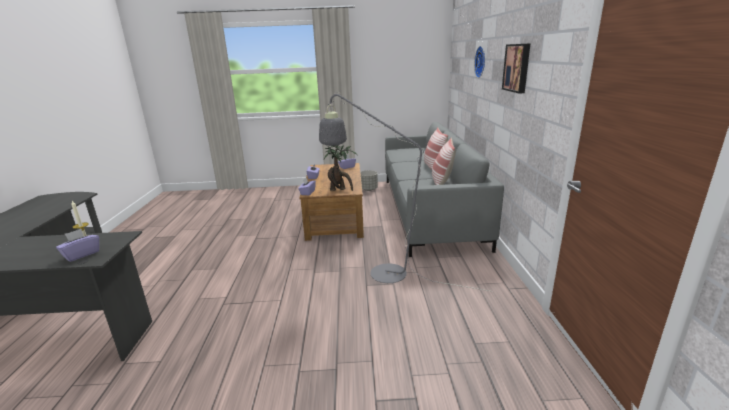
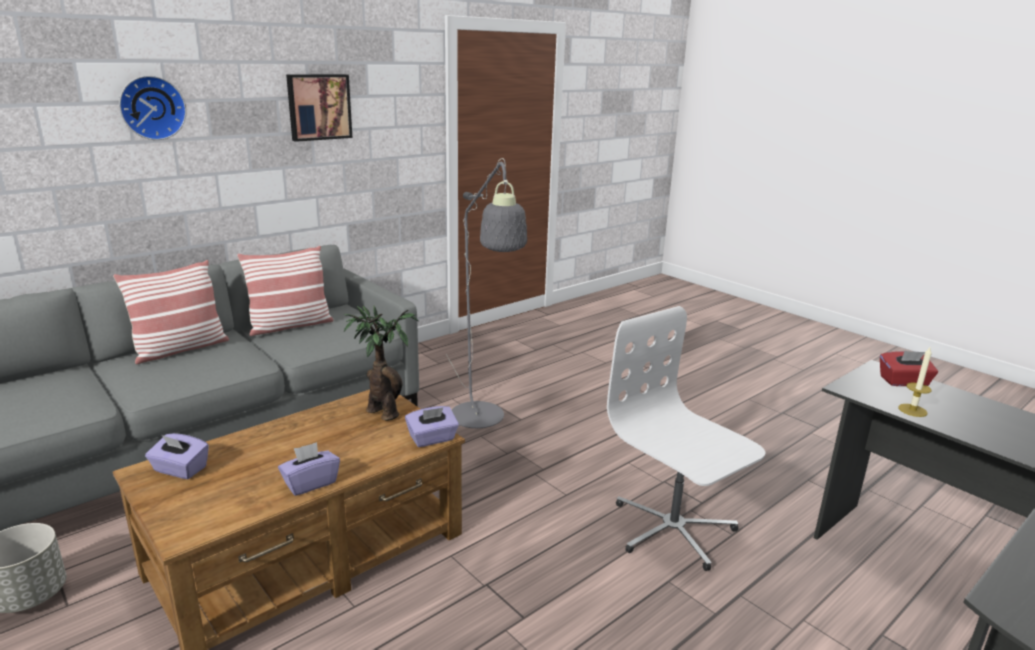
camera: 130 degrees left, 0 degrees up
(81, 254) = (904, 382): purple tissue box -> red tissue box
(228, 284) = (672, 529): none -> white office chair

